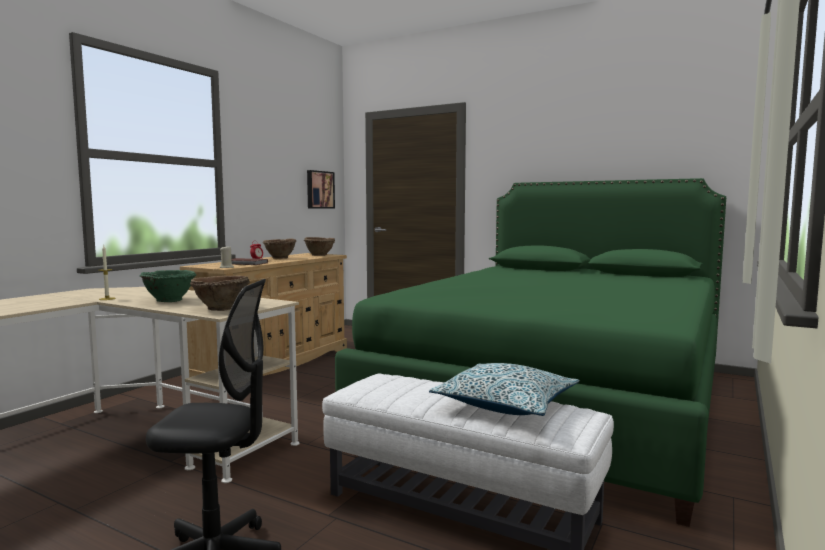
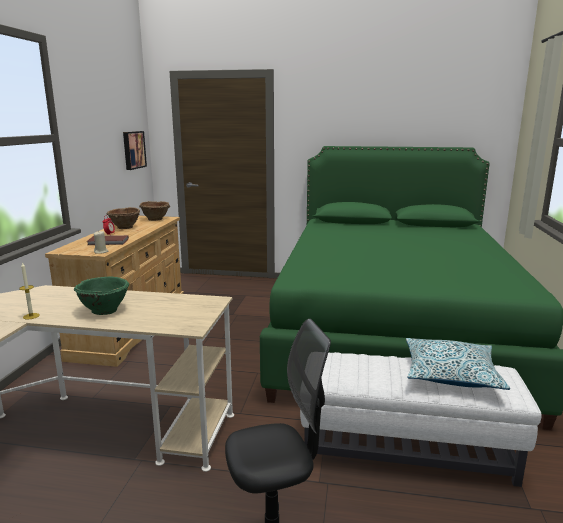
camera: 20 degrees left, 10 degrees up
(220, 308) = (178, 319): brown bowl -> none

